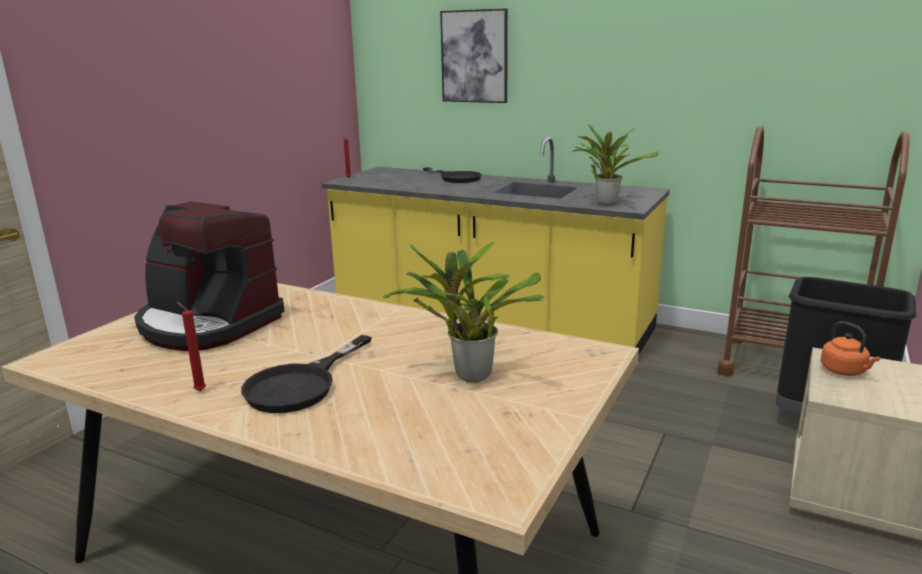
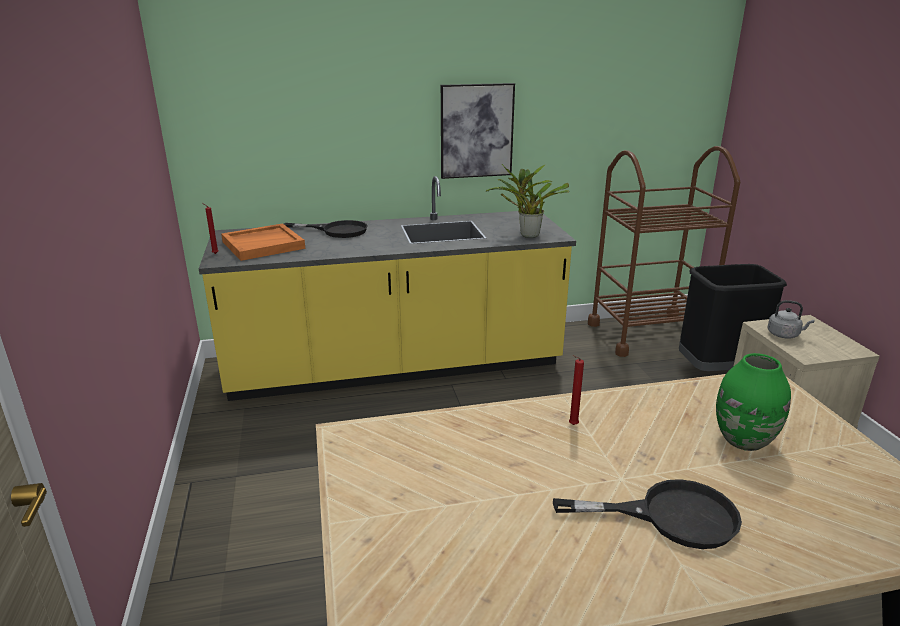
camera: 40 degrees left, 5 degrees up
(198, 391) = (613, 575): red candle -> red candle (571, 425)
(208, 324) = (442, 496): coffee machine -> none
(301, 384) = (670, 516): black frying pan -> black frying pan turned 75 degrees counterclockwise
(388, 178) = (263, 245): none -> orange tray
(468, 374) = (743, 440): potted plant -> green vase
(474, 56) = (330, 96): picture -> picture (476, 131)
(845, 371) = (784, 335): orange kettle -> grey kettle

